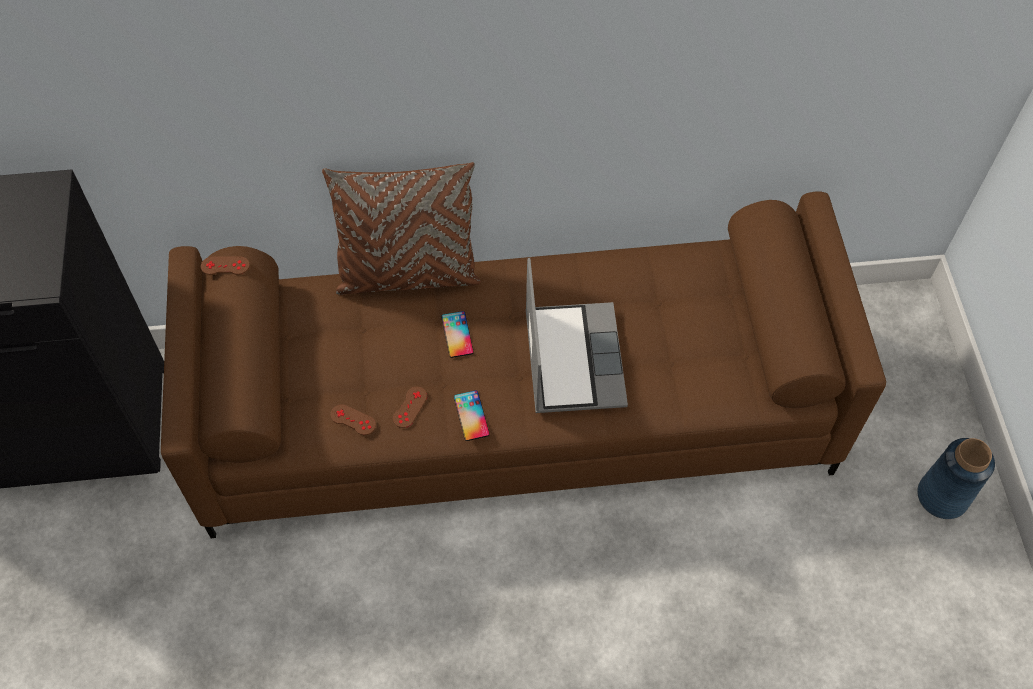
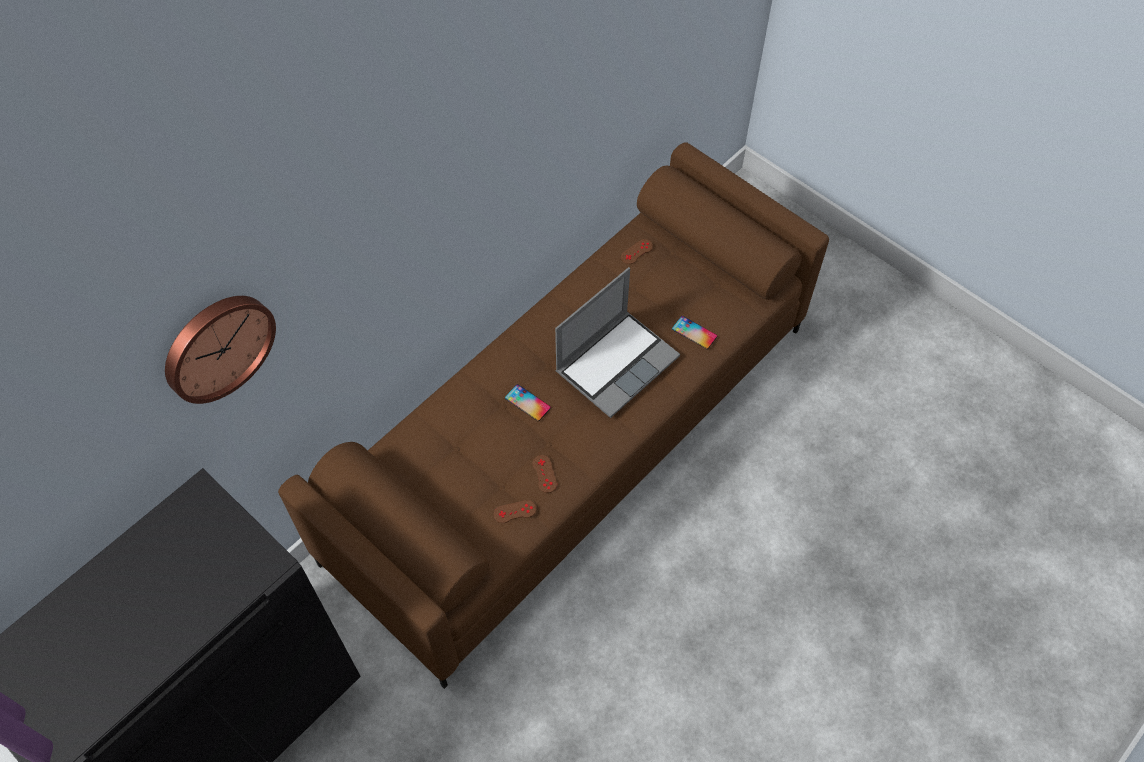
camera: 40 degrees left, 0 degrees up
(115, 57) = (217, 345): none -> wall clock
(225, 266) = (337, 469): brown game controller -> brown game controller (636, 252)
(408, 274) = (452, 387): brown pillow -> none
(471, 415) = (590, 448): phone -> phone (694, 332)
(572, 358) = (617, 363): laptop -> laptop turned 90 degrees clockwise
(942, 496) = (868, 298): blue vase -> none

